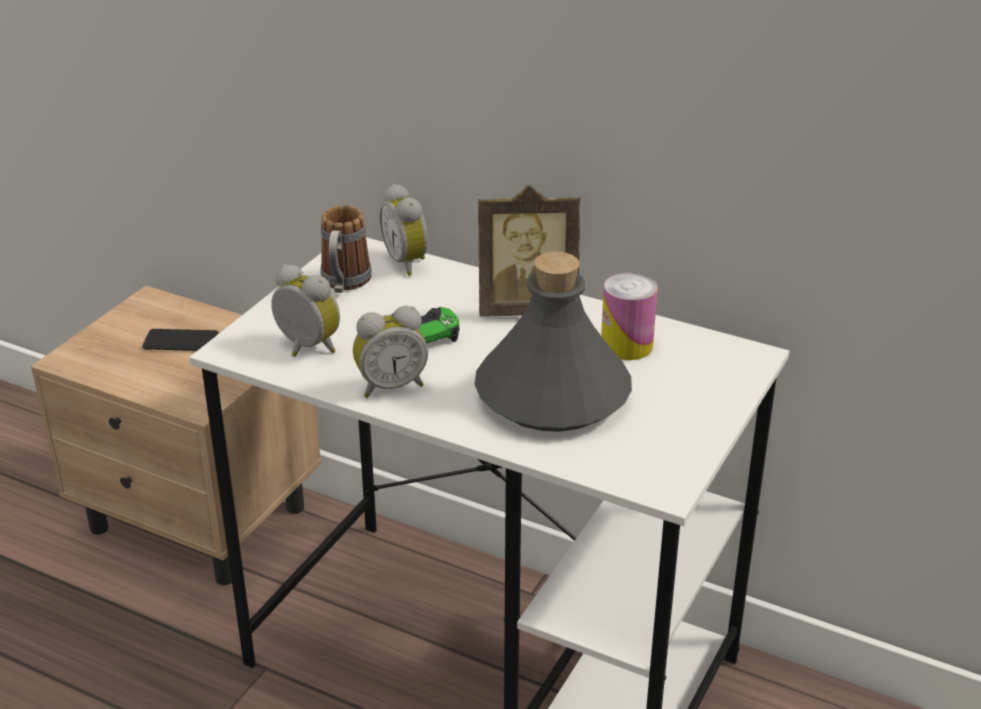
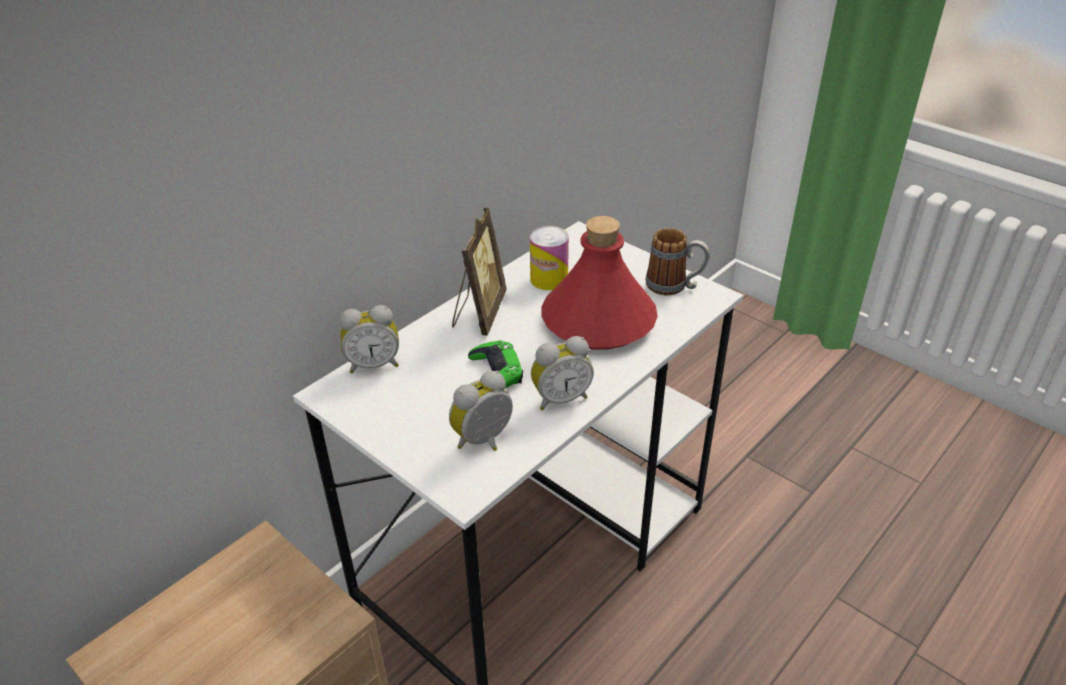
camera: 75 degrees left, 5 degrees up
(181, 341) = (211, 628): phone -> none
(344, 284) = (389, 407): mug -> mug (674, 286)
(390, 386) = (560, 398): alarm clock -> alarm clock turned 75 degrees clockwise
(553, 395) = (599, 320): grey bottle -> red bottle

